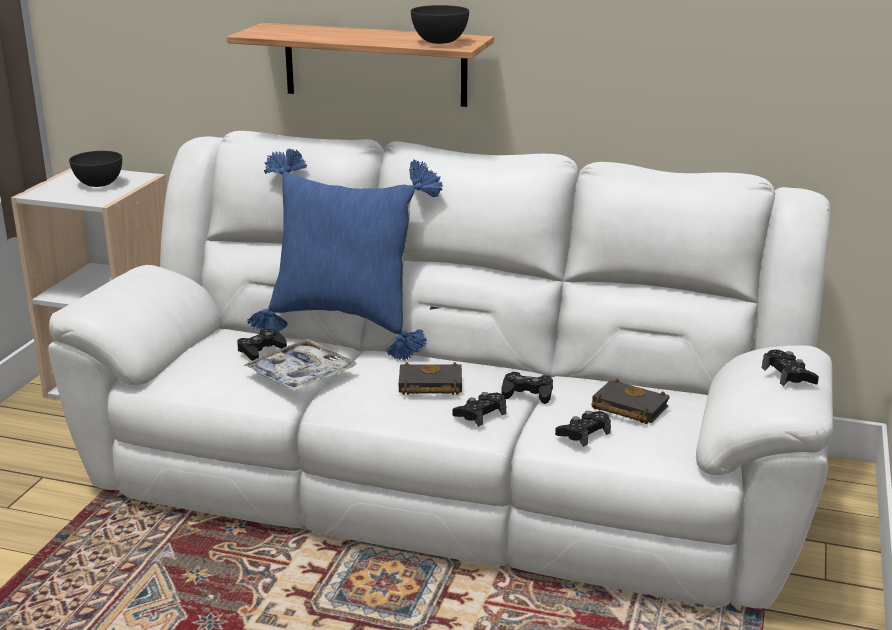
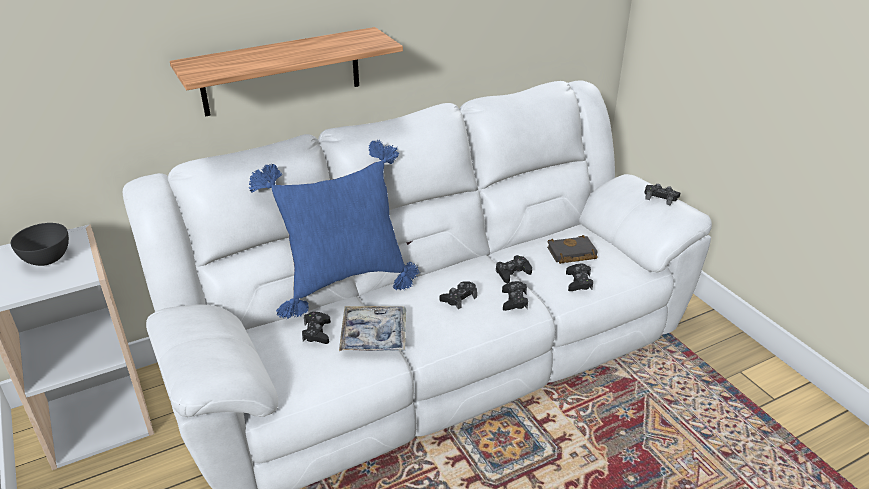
camera: 45 degrees left, 10 degrees up
(428, 386) = (459, 298): black book -> black game controller
(440, 42) = (360, 42): grey bowl -> none

